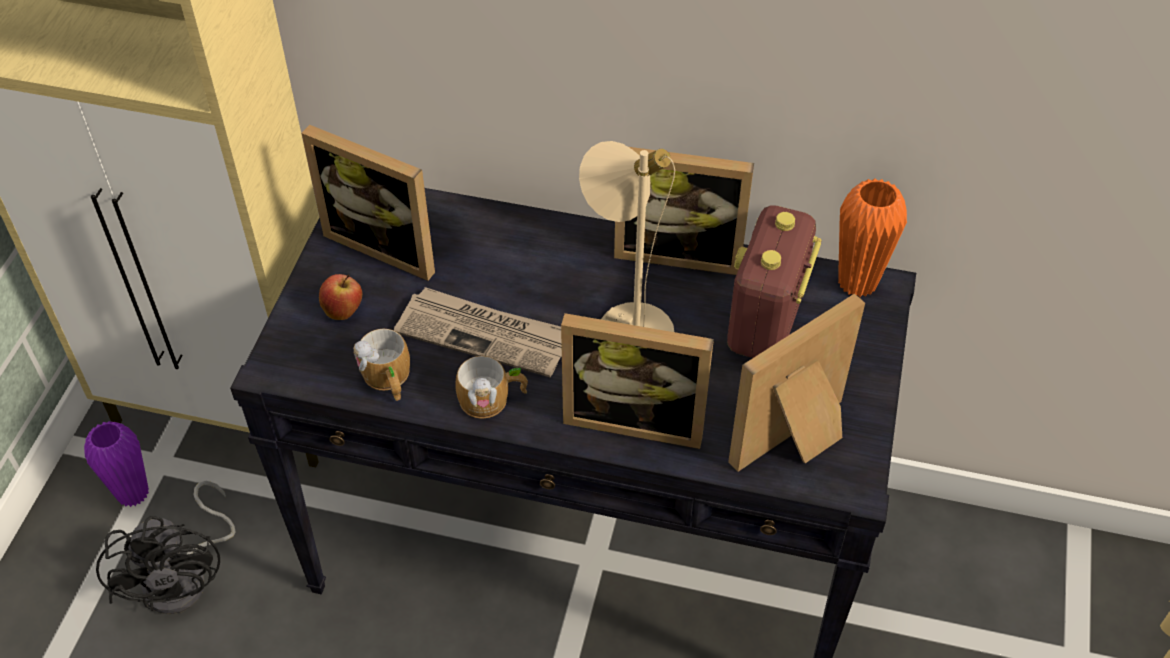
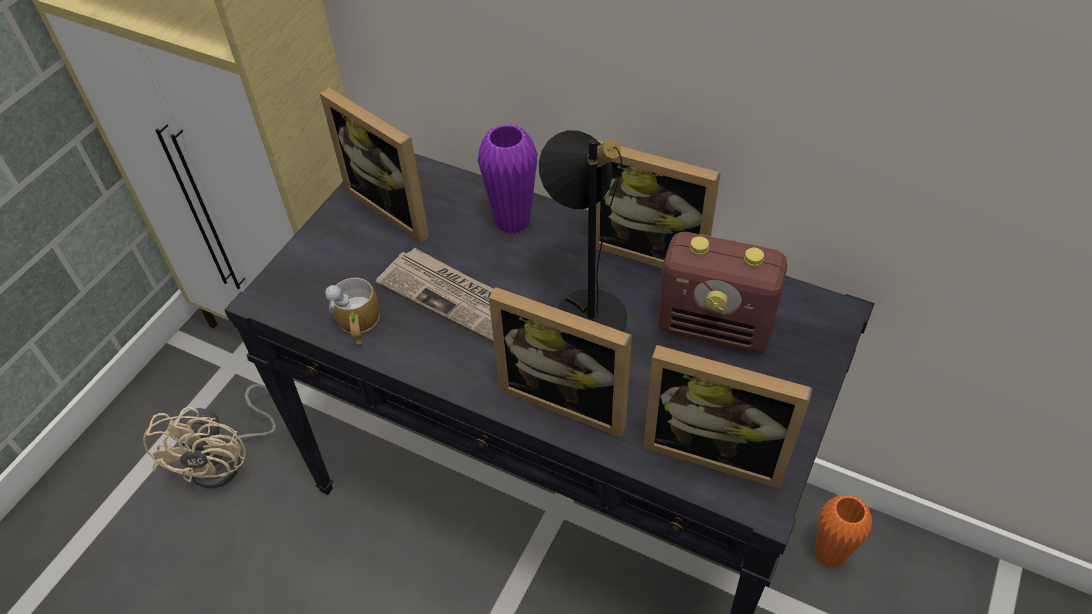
camera: 15 degrees right, 0 degrees up
(133, 493) = (208, 384): purple vase -> purple vase (512, 222)
(186, 577) = (227, 460): black fan -> beige fan
(344, 311) = (341, 258): apple -> none
(493, 399) = (443, 358): mug -> none
(627, 322) = (586, 306): beige table lamp -> black table lamp
(765, 322) = (715, 327): radio -> radio turned 105 degrees counterclockwise
(797, 442) = (716, 448): picture frame -> picture frame turned 135 degrees counterclockwise
(857, 283) = (813, 304): orange vase -> orange vase (829, 554)

